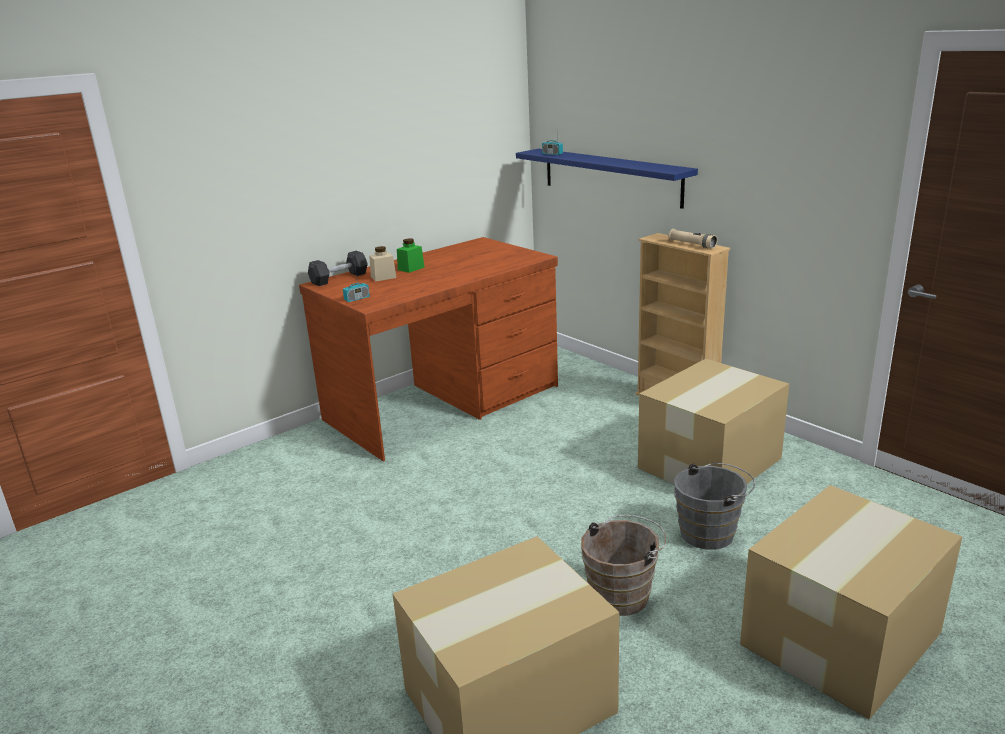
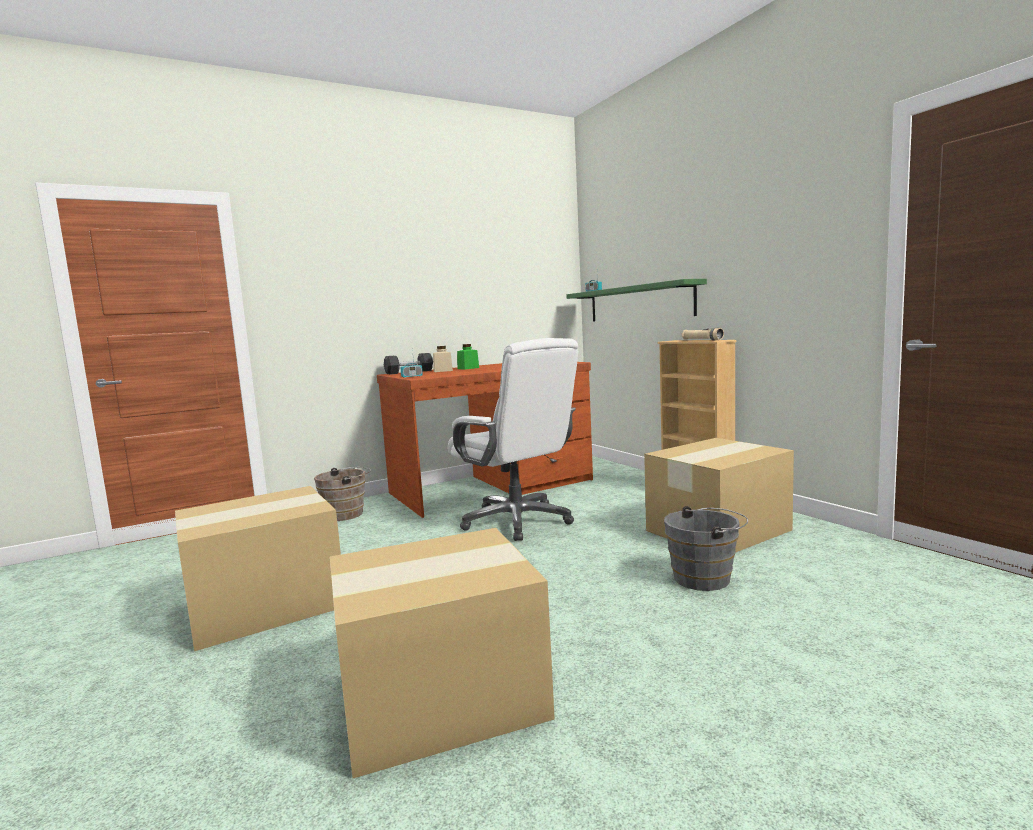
camera: 10 degrees right, 15 degrees down
(495, 460) = (517, 521): none -> white office chair
(610, 176) = (639, 303): blue shelf -> green shelf
(623, 594) = (598, 618): brown bucket -> brown bucket (347, 514)
(843, 637) = (842, 674): cardboard box -> cardboard box (268, 604)

